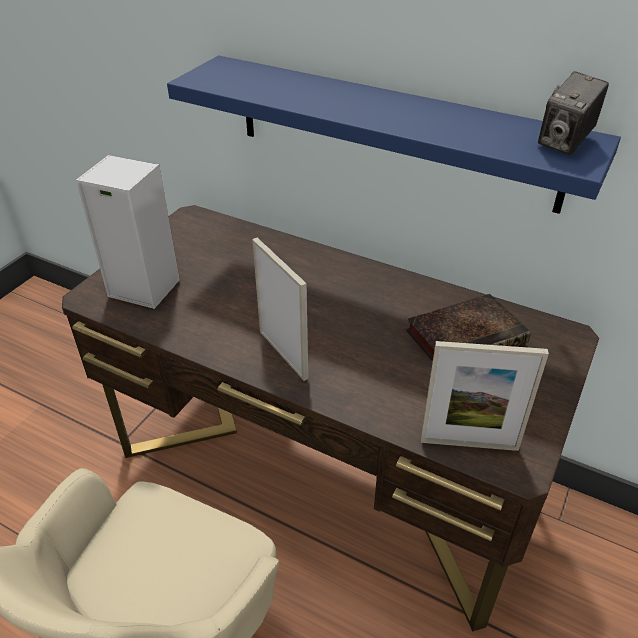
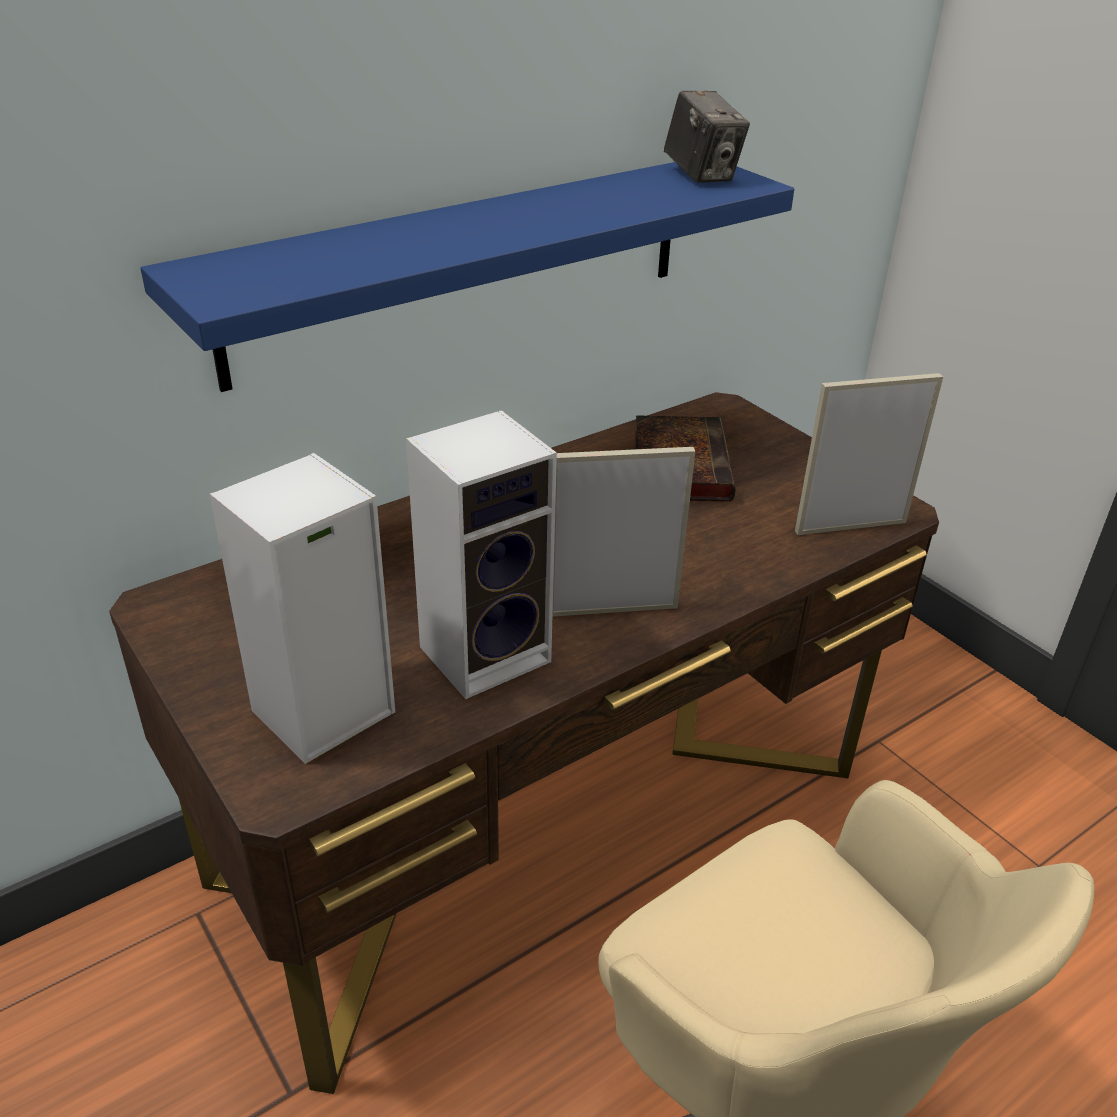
camera: 65 degrees left, 5 degrees down
(217, 321) = (488, 651): none -> speaker
(469, 444) = (850, 526): picture frame -> picture frame turned 135 degrees counterclockwise

